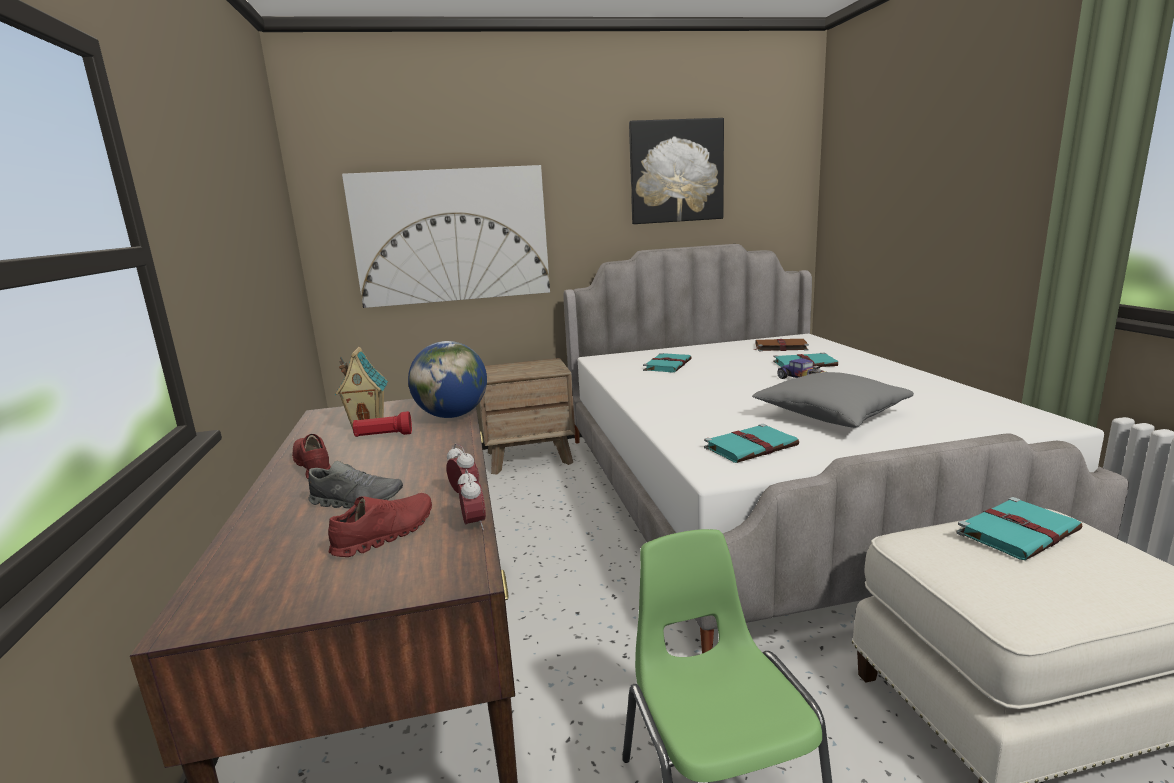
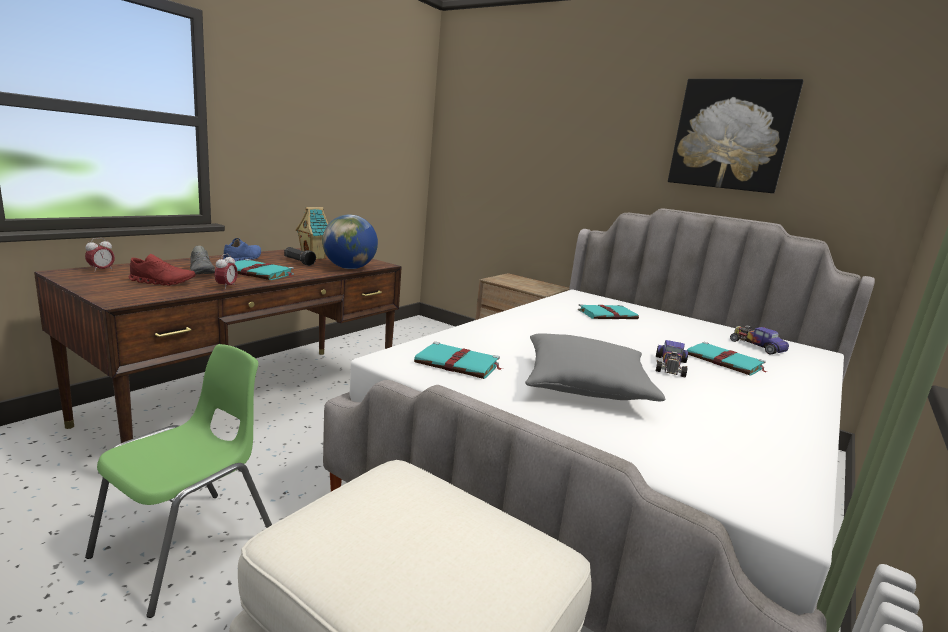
camera: 45 degrees right, 0 degrees up
(313, 466) = (242, 259): red shoe -> blue shoe
(383, 436) = (299, 262): red flashlight -> black flashlight
(452, 236) = (518, 166): picture -> none
(474, 525) = (184, 294): alarm clock -> alarm clock (101, 270)
(780, 347) = (757, 346): brown book -> toy car
(1018, 532) = (463, 525): turquoise book -> turquoise book (258, 273)

